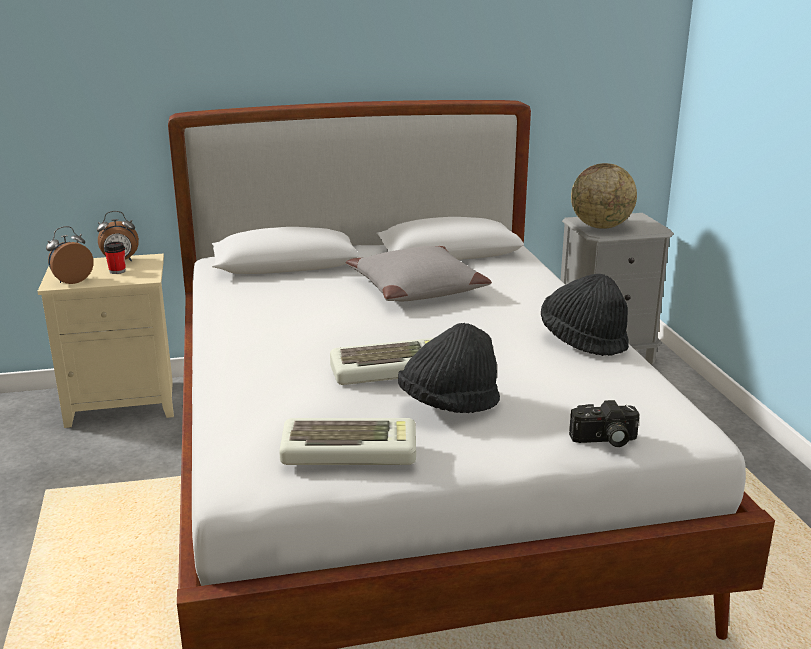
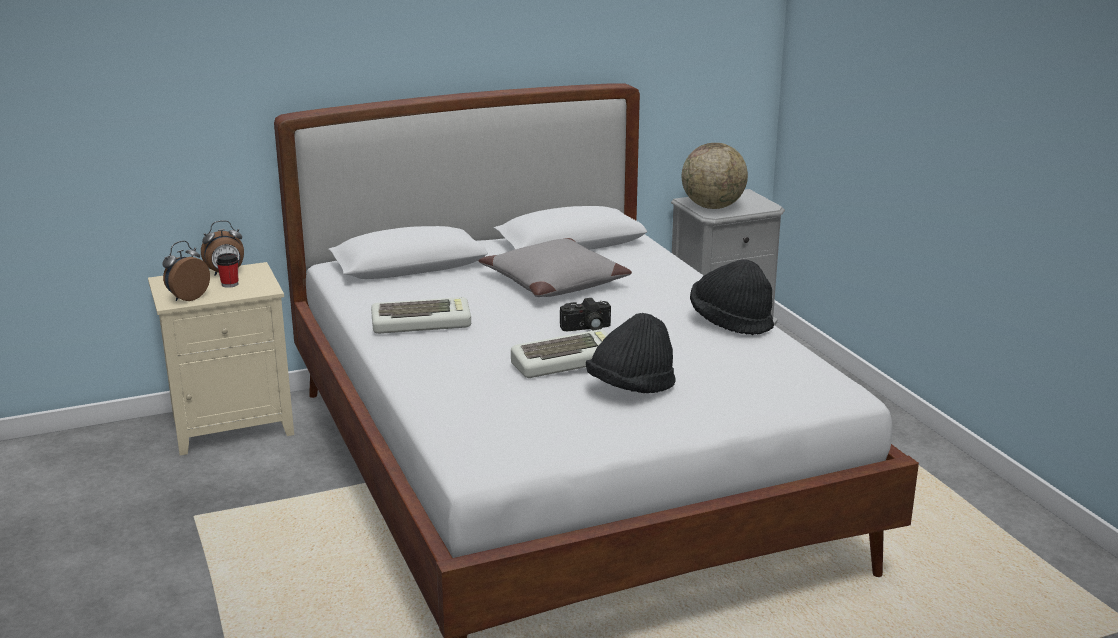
camera: 10 degrees left, 0 degrees up
(350, 451) = (563, 432): keyboard -> keyboard (422, 323)
(604, 440) = (775, 406): camera -> camera (586, 328)

